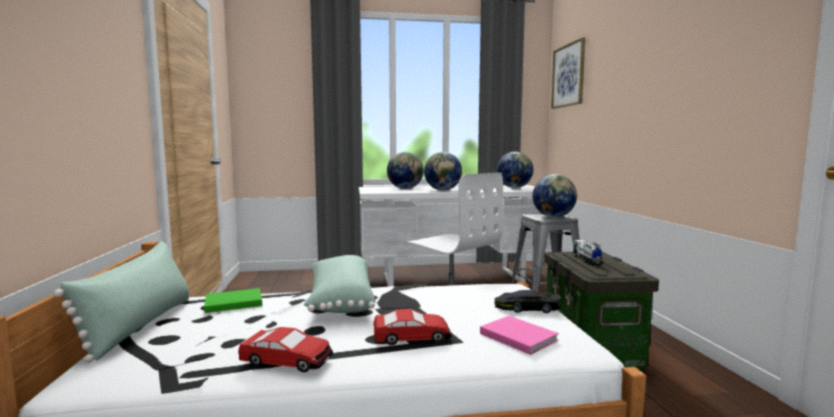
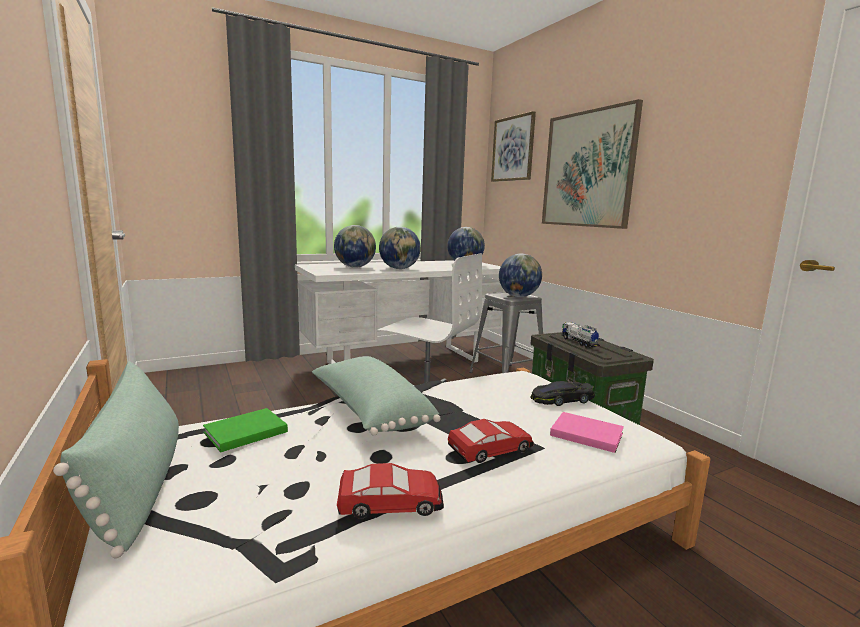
camera: 20 degrees left, 5 degrees up
(627, 88) = (588, 169): none -> picture

